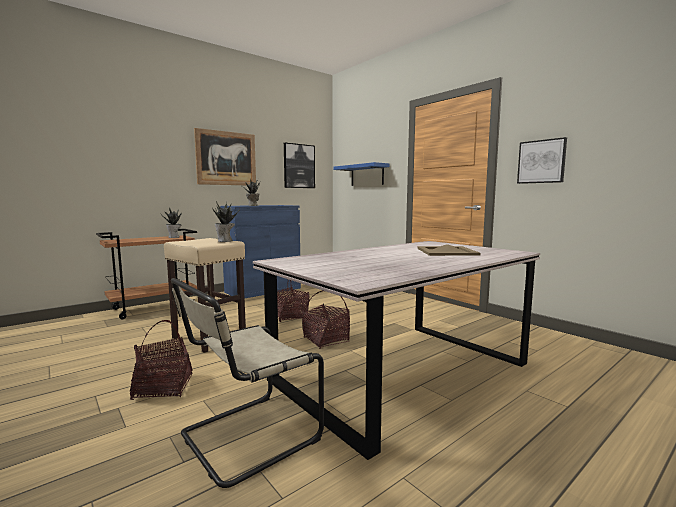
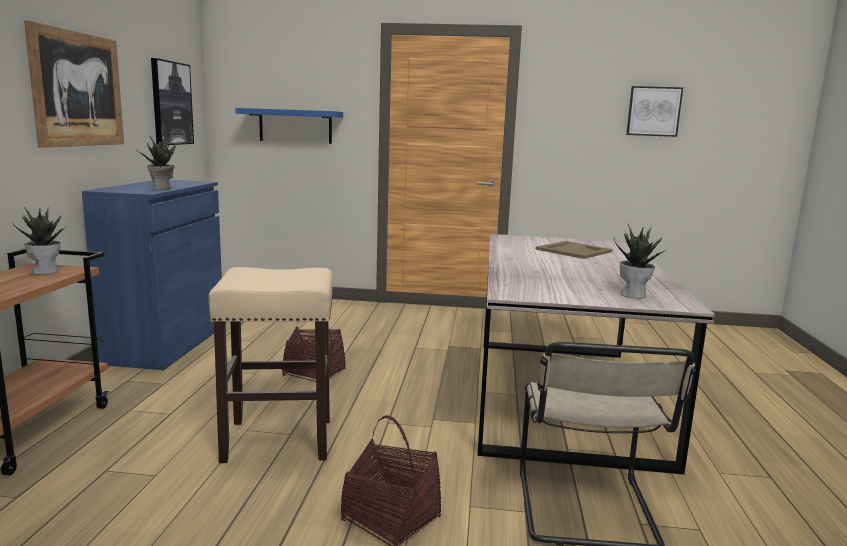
camera: 45 degrees left, 5 degrees up
(225, 241) = (307, 271): potted plant -> potted plant (634, 295)
(325, 340) = (428, 388): basket -> none
(541, 161) = (568, 134): picture -> picture (653, 111)

